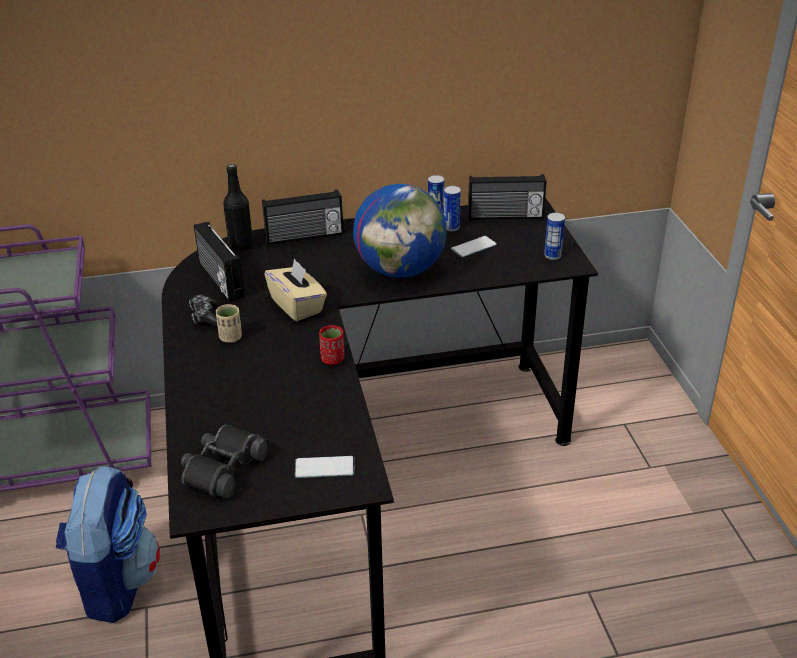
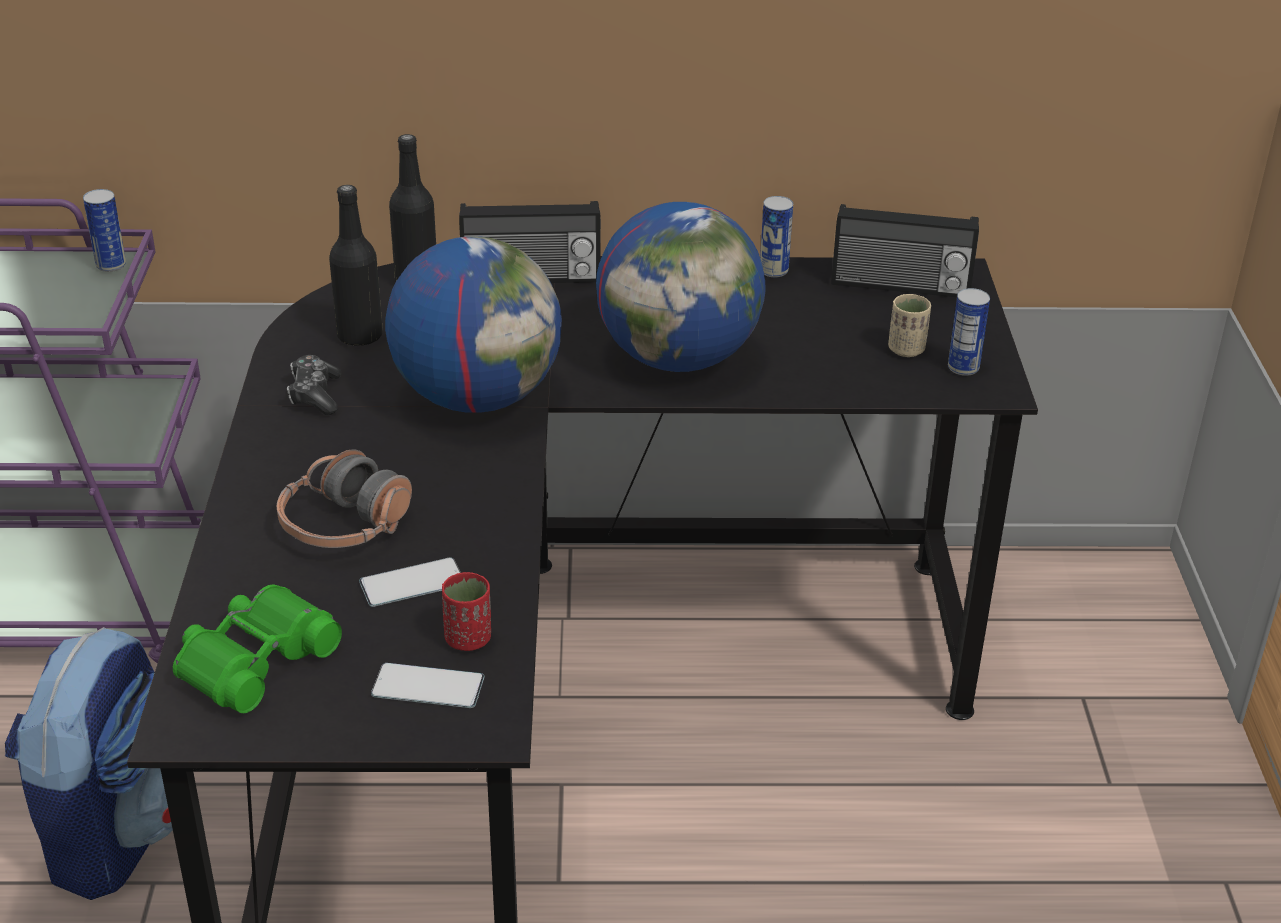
camera: 10 degrees right, 0 degrees up
(219, 280) = (360, 336): radio -> black bottle
(222, 468) = (254, 660): black binoculars -> green binoculars
(230, 337) = (345, 437): beige cup -> beige cup (906, 349)
(247, 386) = (345, 525): none -> headphones
(297, 306) = (477, 397): beige tissue box -> globe
(332, 359) = (506, 499): red cup -> red cup (468, 639)
(451, 227) = (795, 294): can -> can (111, 265)
(473, 247) = (823, 334): phone -> phone (412, 583)

